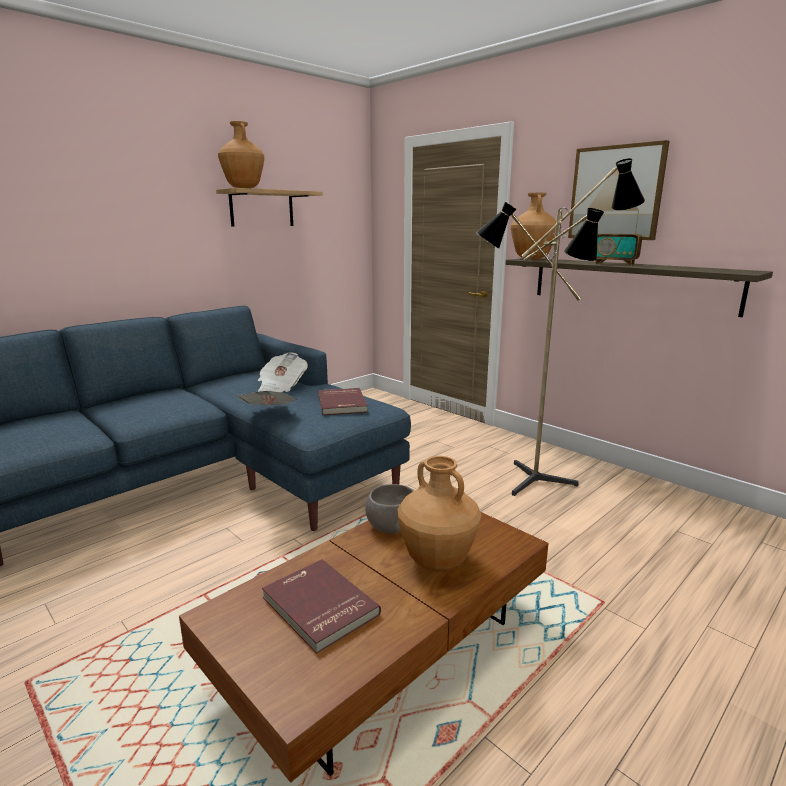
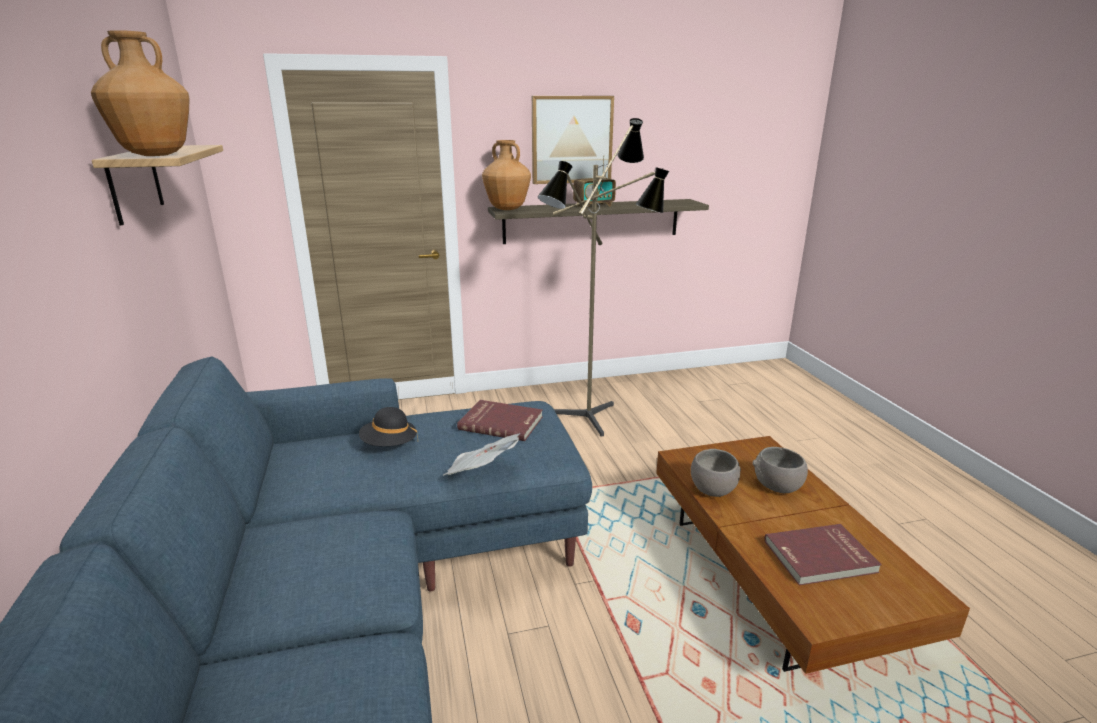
camera: 60 degrees left, 5 degrees up
(281, 387) = (389, 445): newspaper -> black hat
(437, 562) = (777, 486): brown vase -> grey bowl

